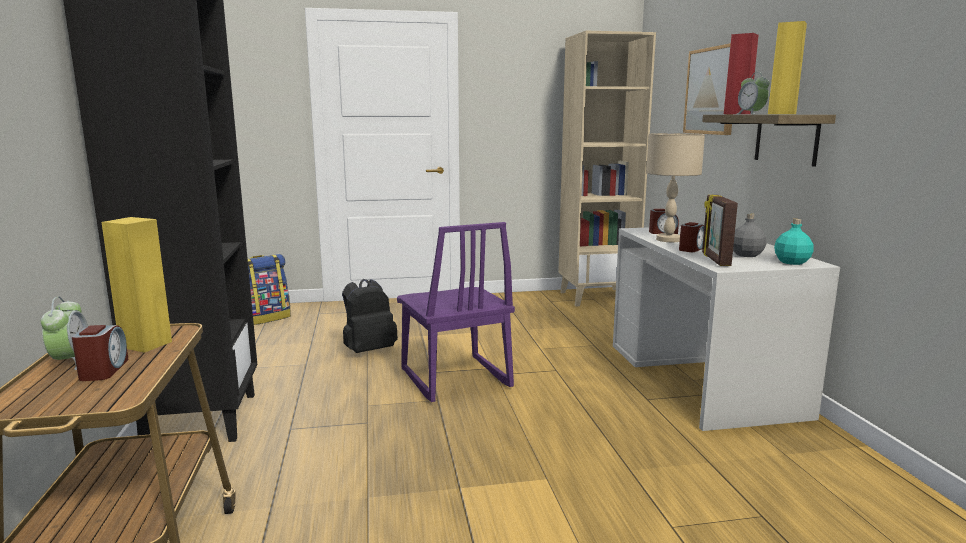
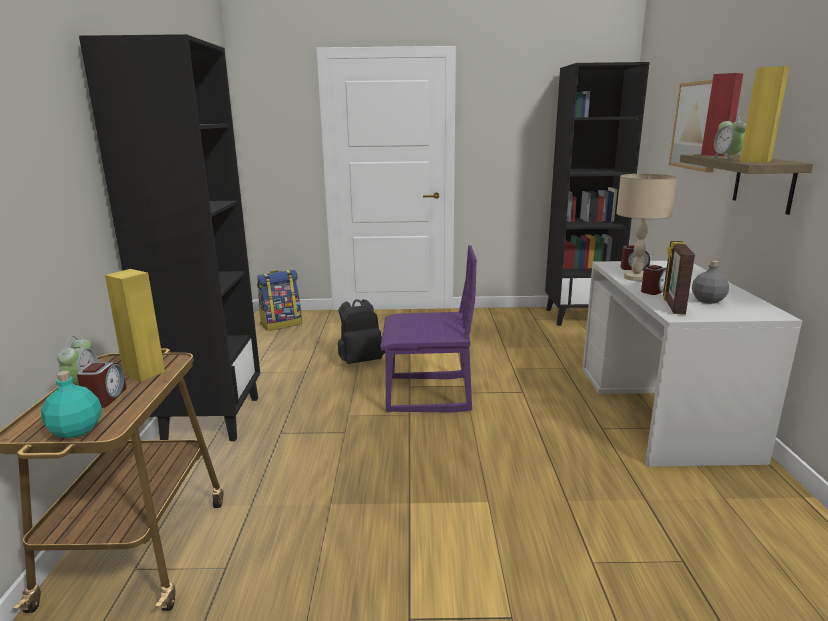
camera: 10 degrees right, 5 degrees up
(454, 379) = (428, 395): purple chair -> purple chair turned 75 degrees counterclockwise
(597, 297) = (580, 316): beige bookcase -> black bookcase
(792, 262) = (752, 312): turquoise bottle -> turquoise bottle (76, 431)

